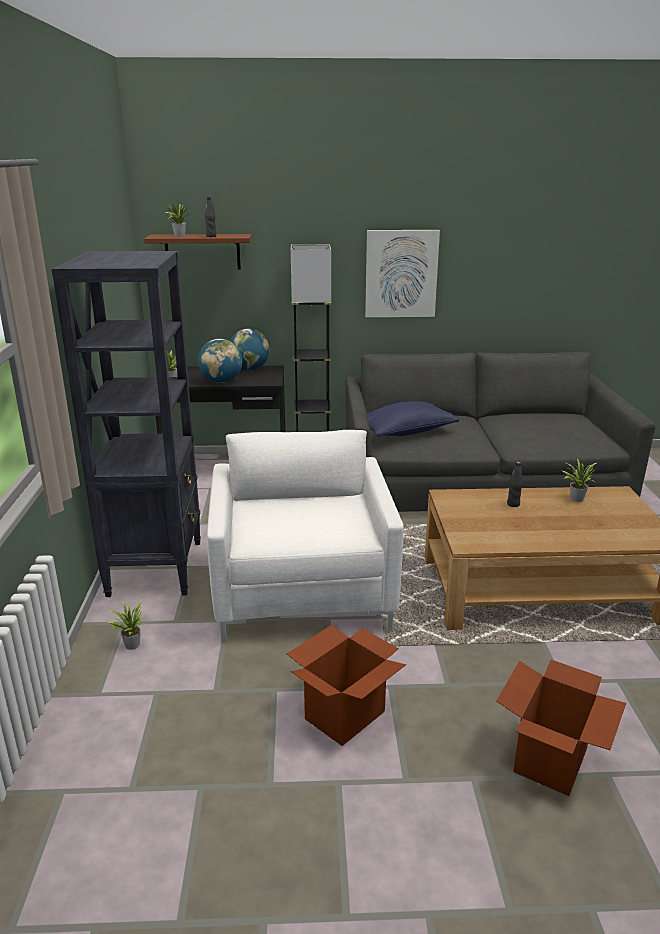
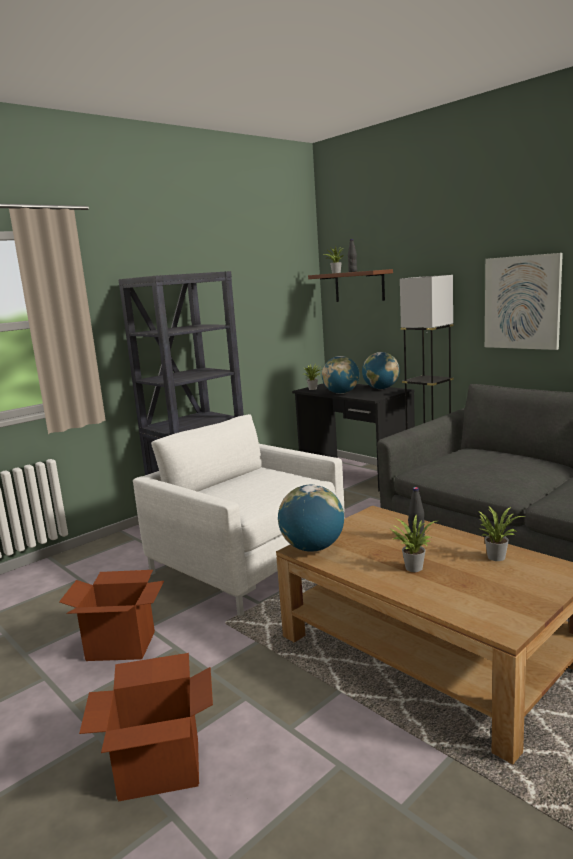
camera: 50 degrees right, 10 degrees down
(130, 644) = (117, 550): potted plant -> potted plant (412, 567)
(302, 591) = (247, 564): white armchair -> white armchair turned 90 degrees counterclockwise
(405, 432) = (456, 462): blue pillow -> none
(472, 540) = (312, 548): none -> globe

